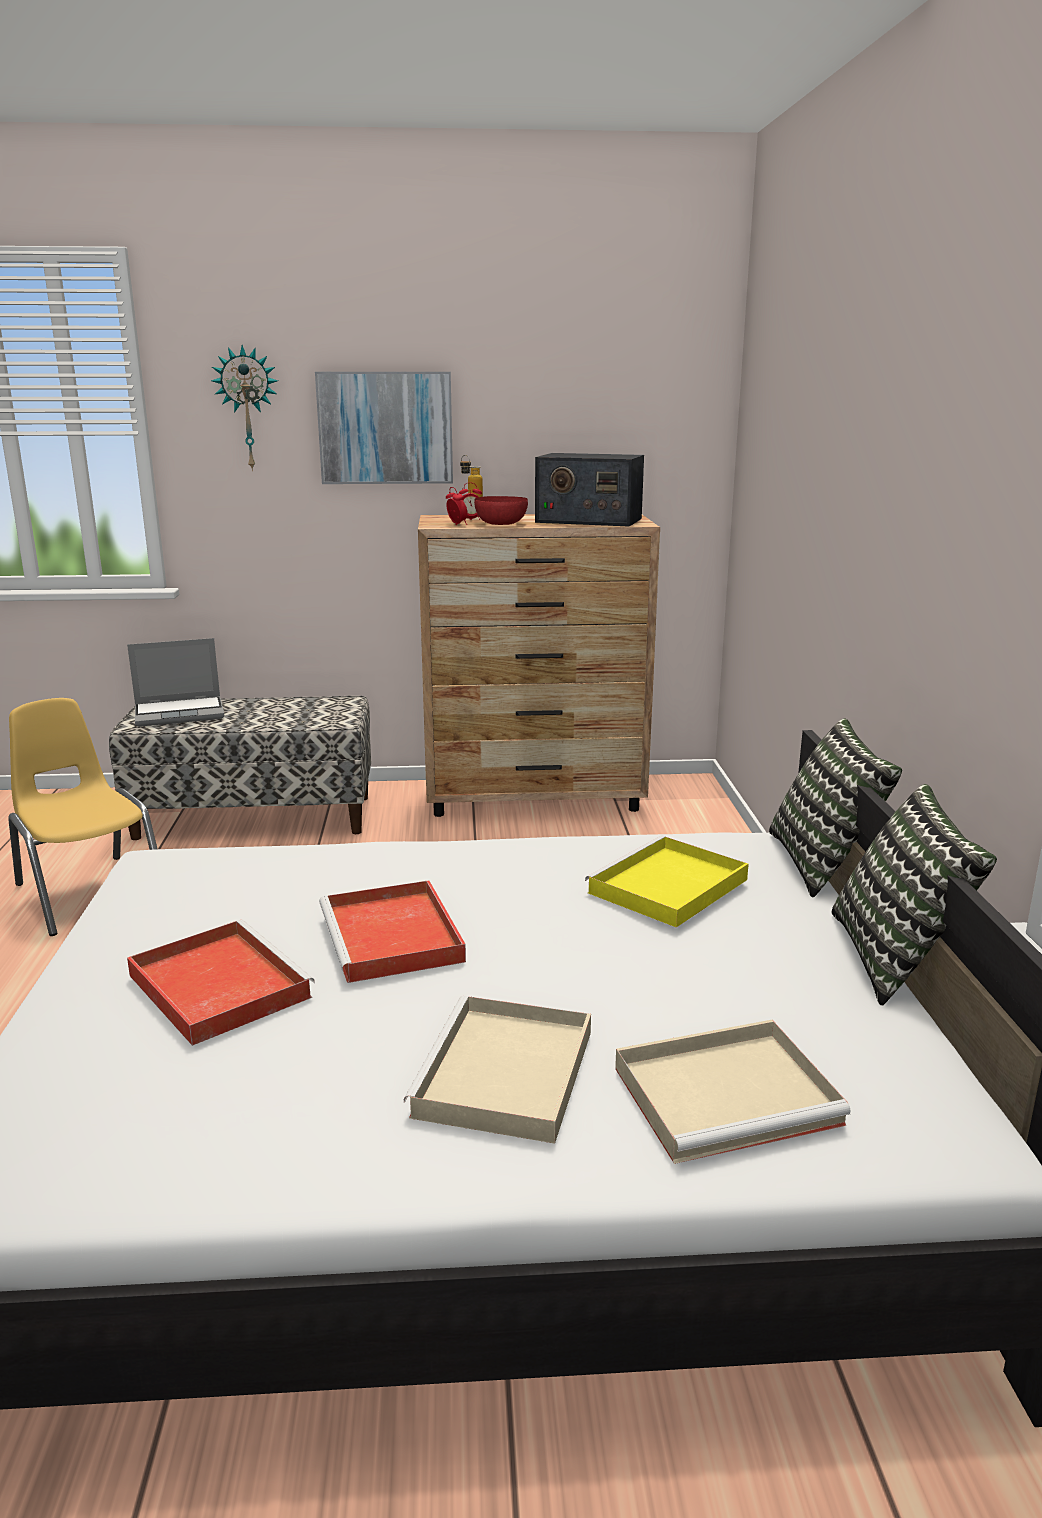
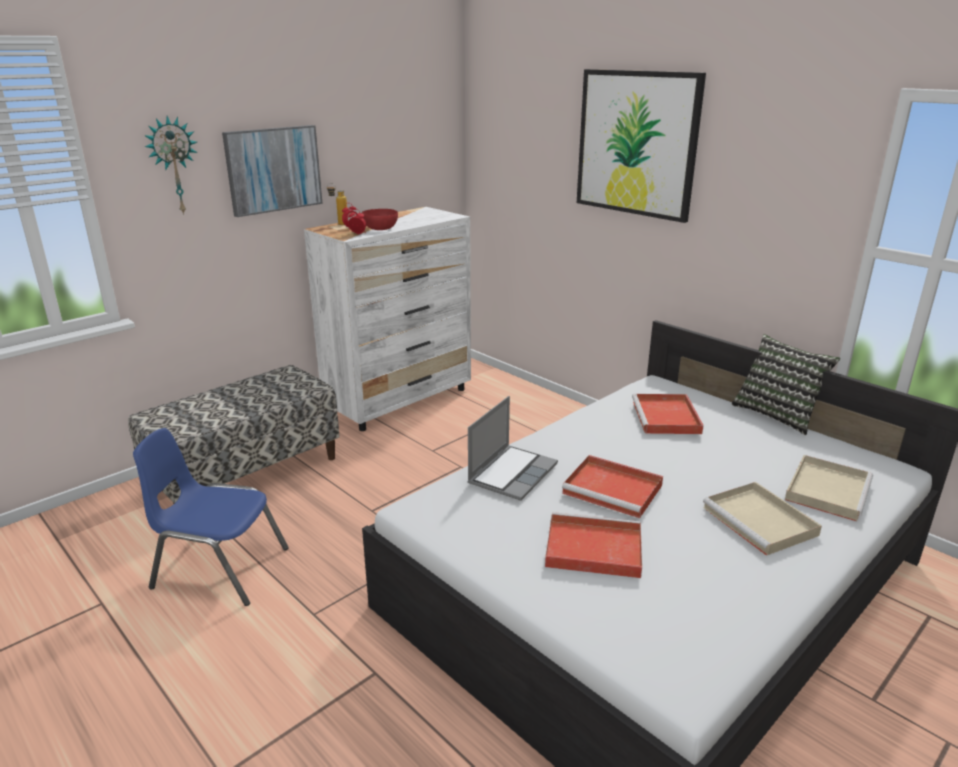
camera: 40 degrees left, 5 degrees up
(90, 893) = (220, 568): yellow chair -> blue chair
(181, 713) = (185, 415): laptop -> laptop (512, 473)
(535, 797) = (400, 400): brown dresser -> white dresser
(588, 520) = (419, 217): radio -> none
(667, 887) = (667, 418): yellow tray -> red tray
(824, 862) = (690, 383): pillow -> none
(860, 400) = (636, 143): none -> picture

